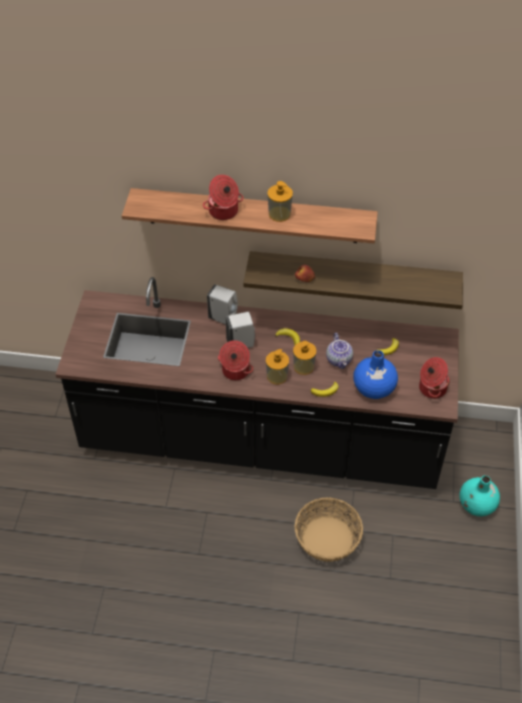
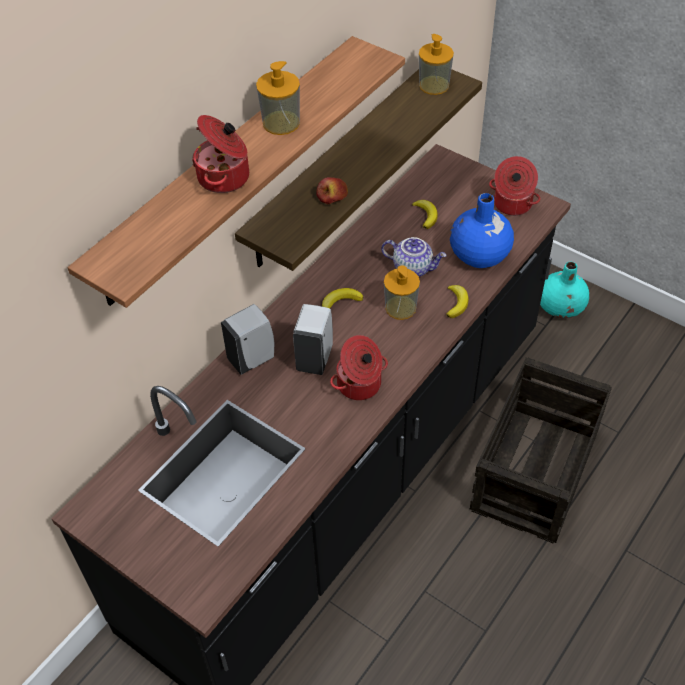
camera: 60 degrees left, 0 degrees up
(277, 376) = (398, 342): soap dispenser -> soap dispenser (434, 85)
(327, 538) = (535, 469): basket -> crate

